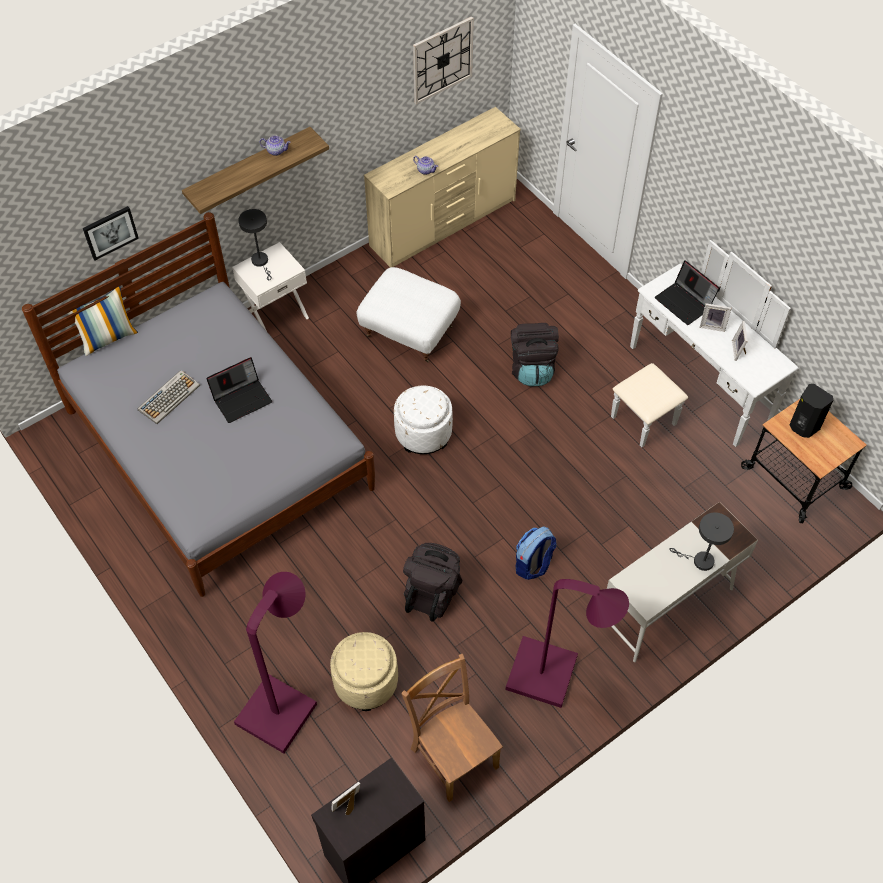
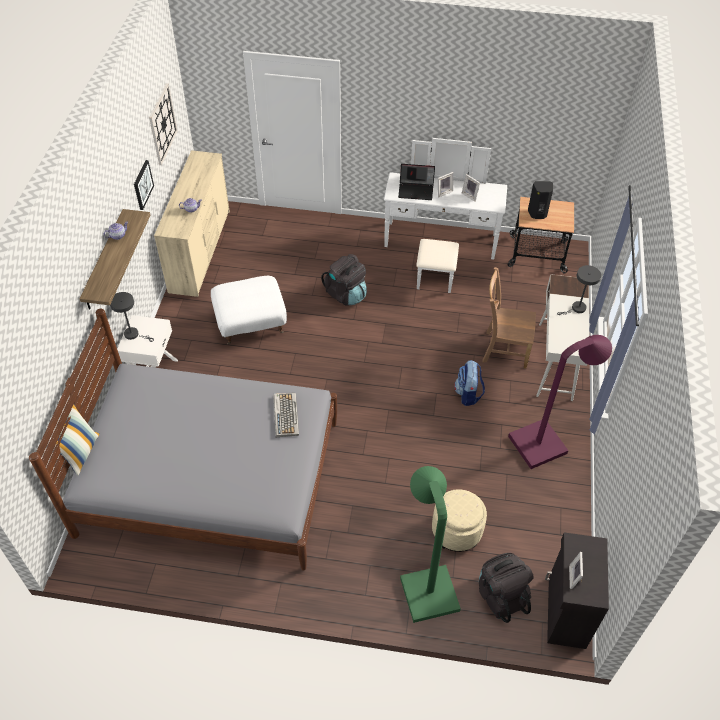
camera: 45 degrees left, 5 degrees down
(110, 232) = (54, 359): picture -> picture (142, 184)
(169, 397) = (173, 454): keyboard -> keyboard (285, 414)
(242, 398) = (224, 418): laptop -> none
(283, 704) = (426, 585): purple floor lamp -> green floor lamp
(423, 433) = (327, 372): white ottoman -> none
(432, 592) = (434, 452): black backpack -> black backpack (501, 595)
(453, 754) = (545, 526): brown chair -> brown chair (503, 349)

